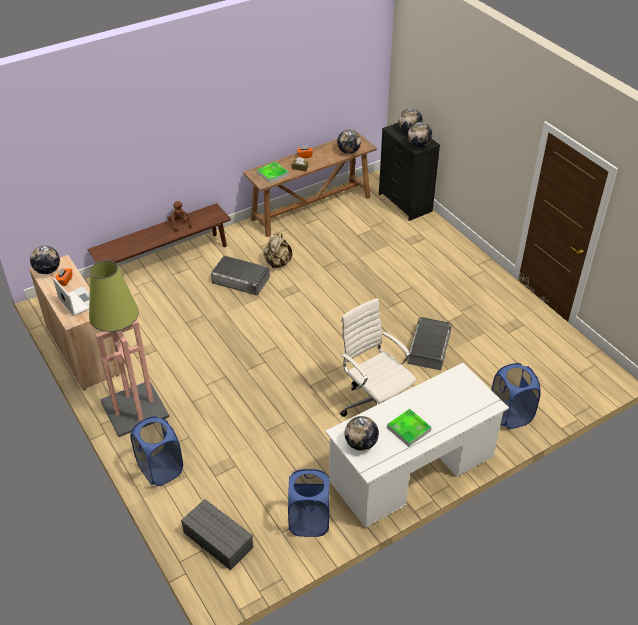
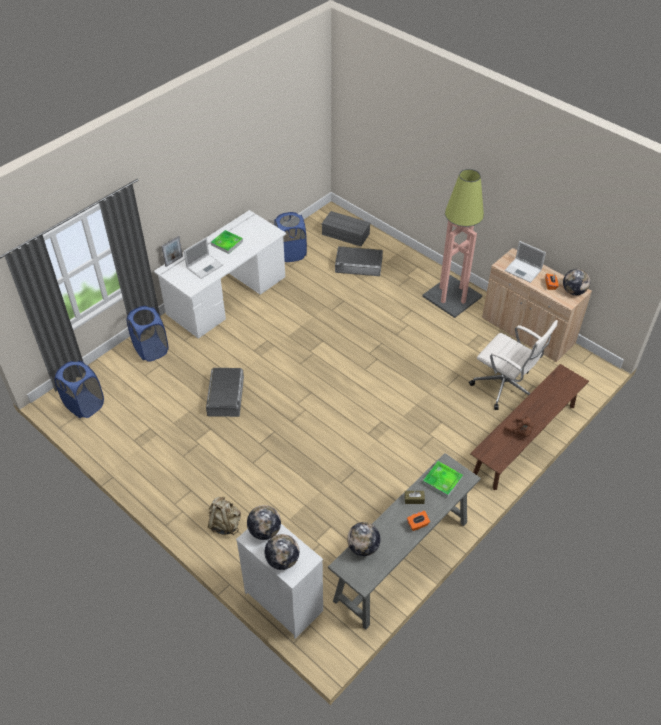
camera: 165 degrees right, 5 degrees up
(160, 469) = (406, 263): blue laundry basket -> blue laundry basket (85, 405)
(240, 280) = (433, 433): grey storage box -> grey storage box (359, 265)
(277, 263) = (405, 463): beige backpack -> beige backpack (225, 524)
(312, 208) = (401, 561): brown console table -> grey console table
(361, 444) = (258, 229): globe -> none
(375, 404) = (264, 336): white office chair -> white office chair (505, 387)
(404, 203) = (284, 601): black dresser -> white dresser
(441, 400) = (205, 266): none -> laptop
(482, 415) = (174, 261): none -> picture frame

